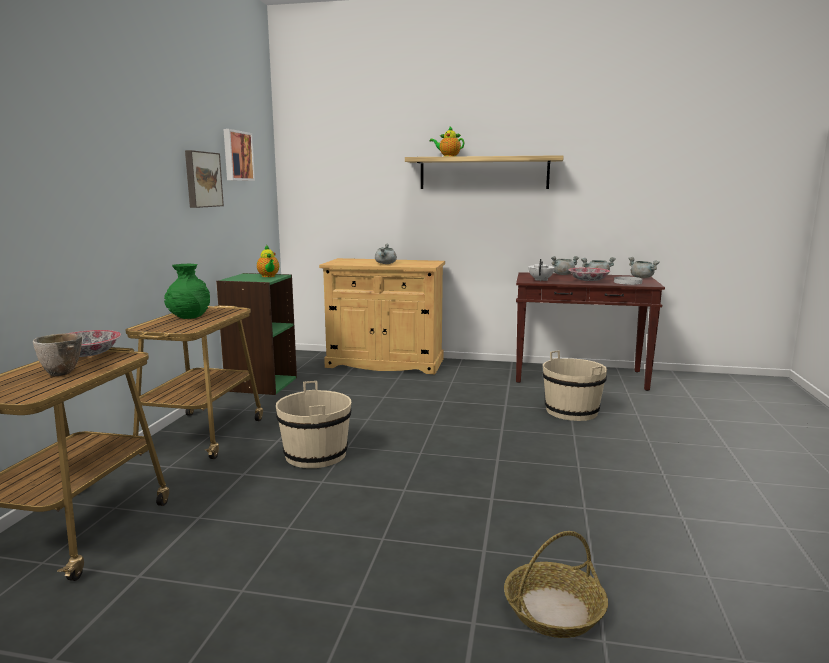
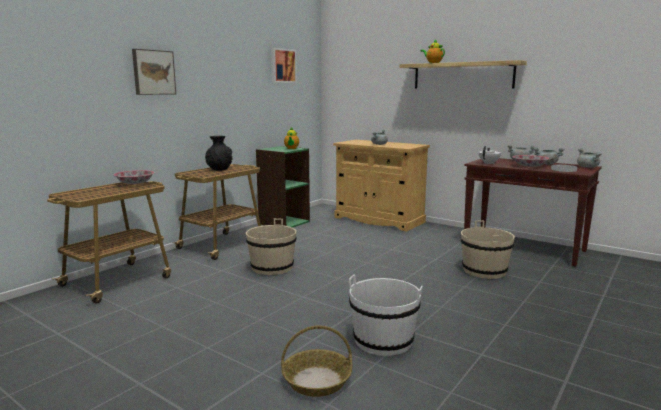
camera: 25 degrees right, 0 degrees up
(62, 374) = (111, 191): bowl -> none
(189, 316) = (219, 169): green vase -> black vase
(202, 179) = (249, 82): picture -> picture (153, 72)
(566, 528) = (383, 340): none -> white bucket

